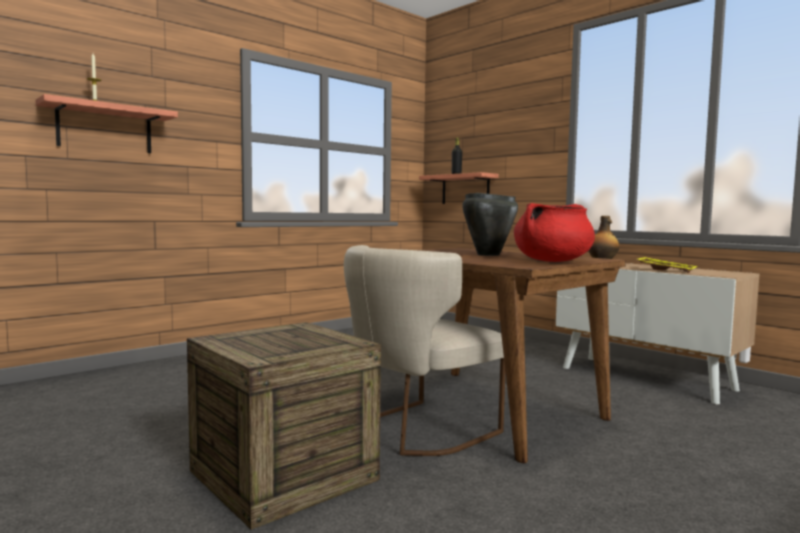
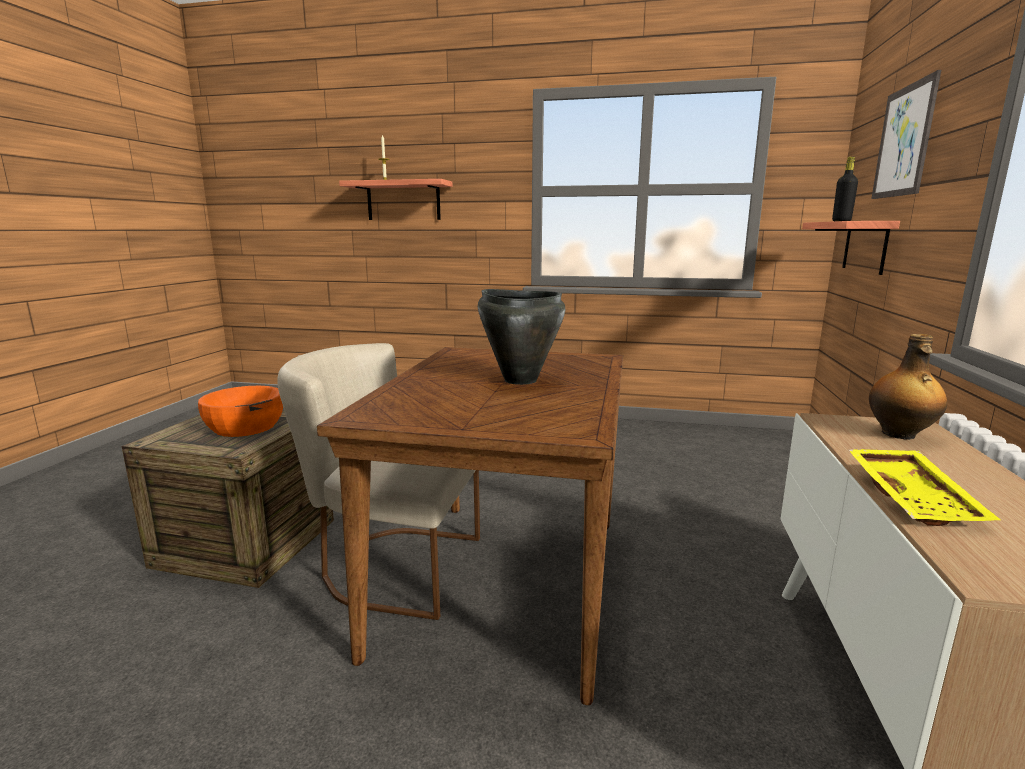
camera: 55 degrees right, 10 degrees up
(291, 337) = (245, 427): none -> orange bowl
(489, 132) = (904, 141): none -> picture
(552, 261) = (466, 417): red cooking pot -> none

